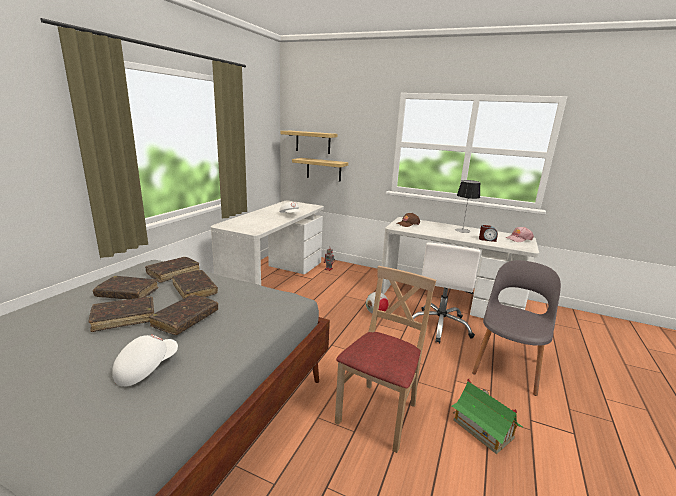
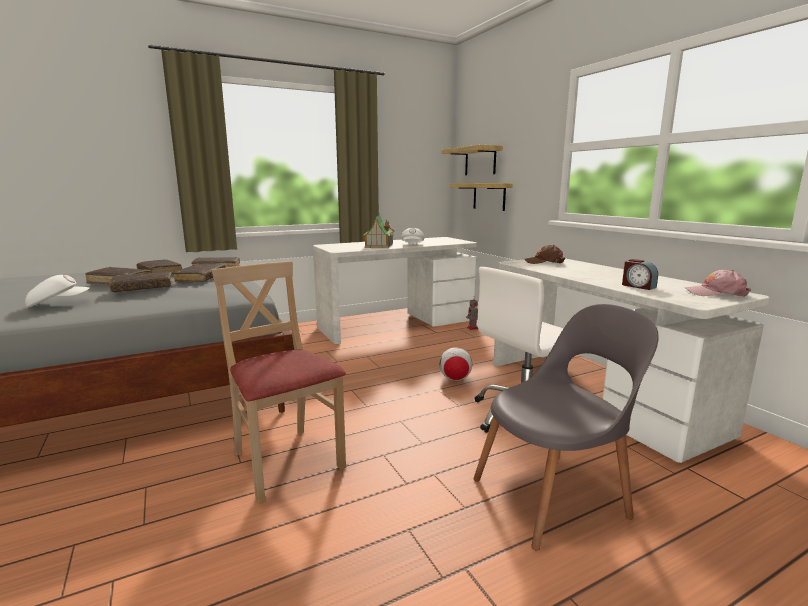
camera: 40 degrees right, 5 degrees down
(378, 414) = (286, 461): beige chair -> beige chair turned 105 degrees counterclockwise
(462, 230) = (621, 275): table lamp -> none
(482, 428) = (374, 535): toy house -> toy house (378, 245)

